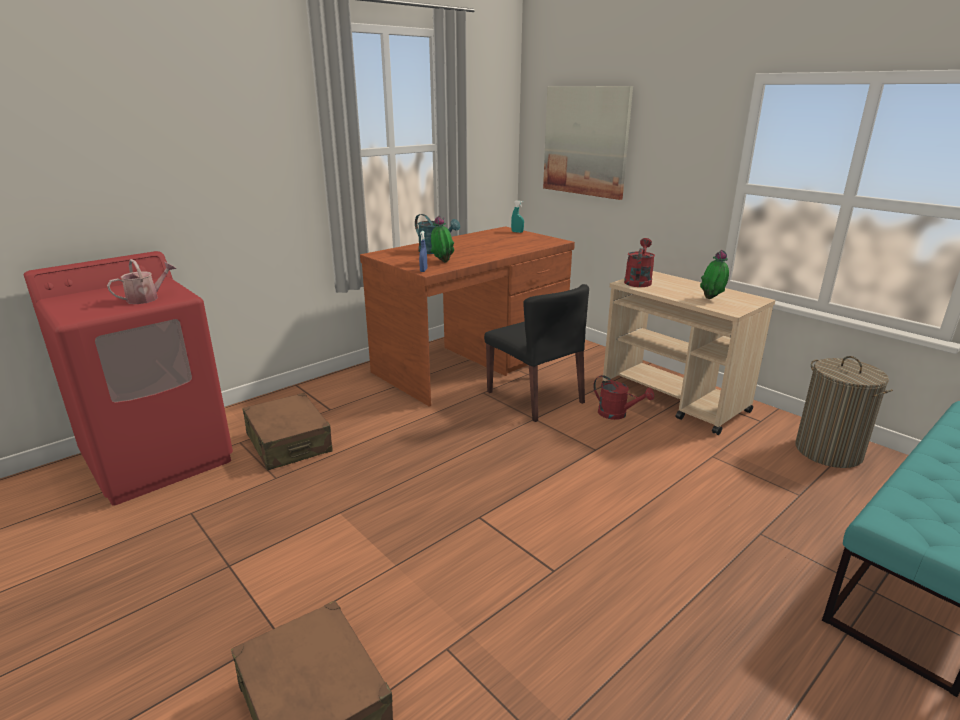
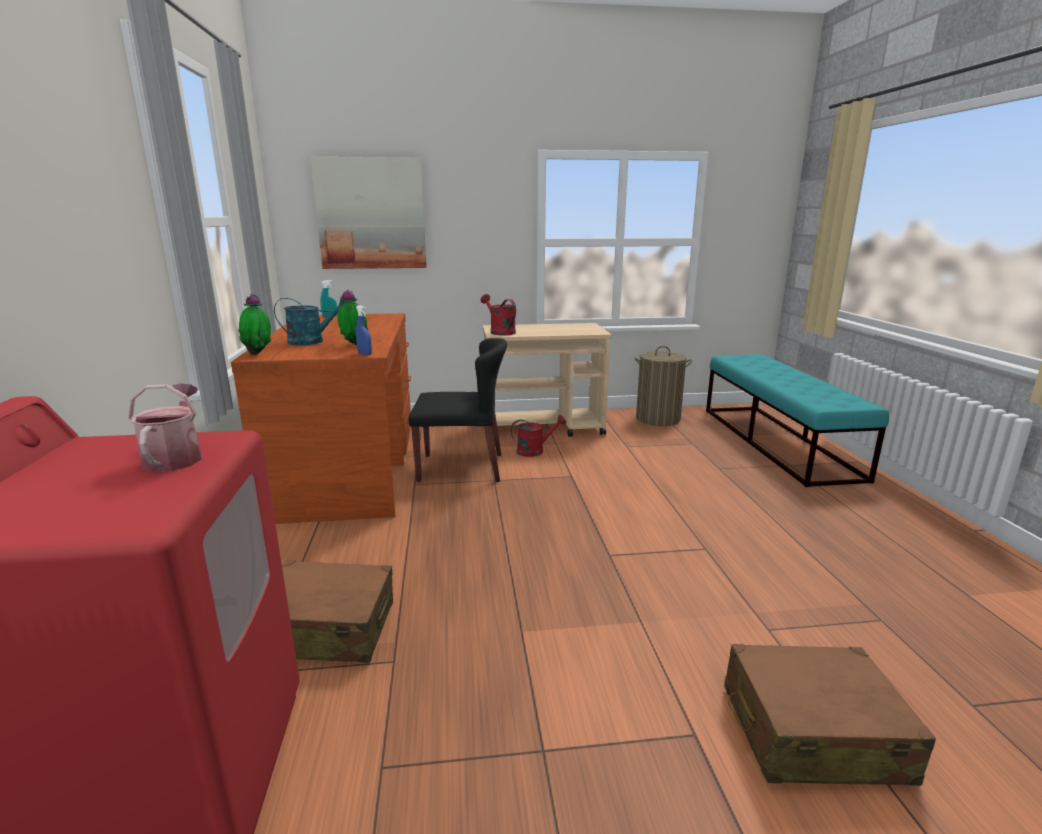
camera: 55 degrees left, 5 degrees down
(712, 299) = (569, 330): potted plant -> potted plant (259, 353)

